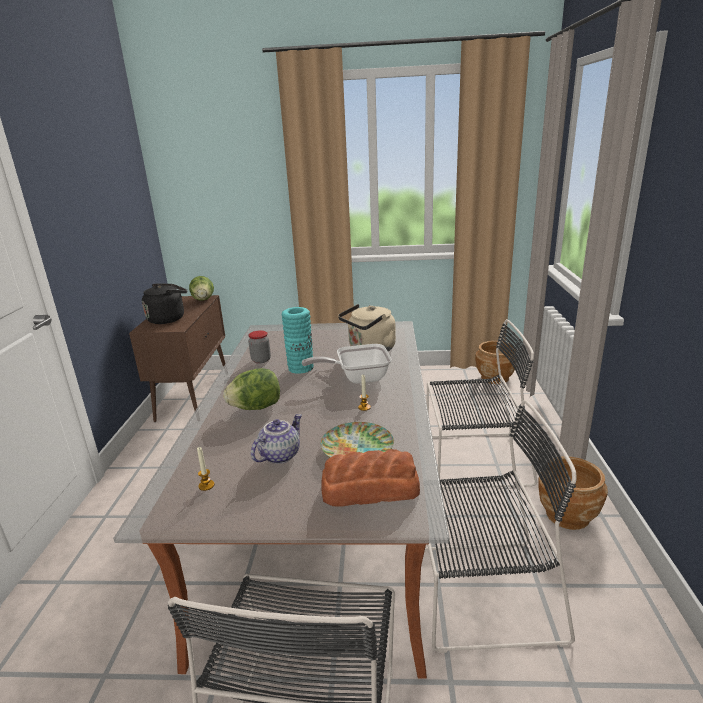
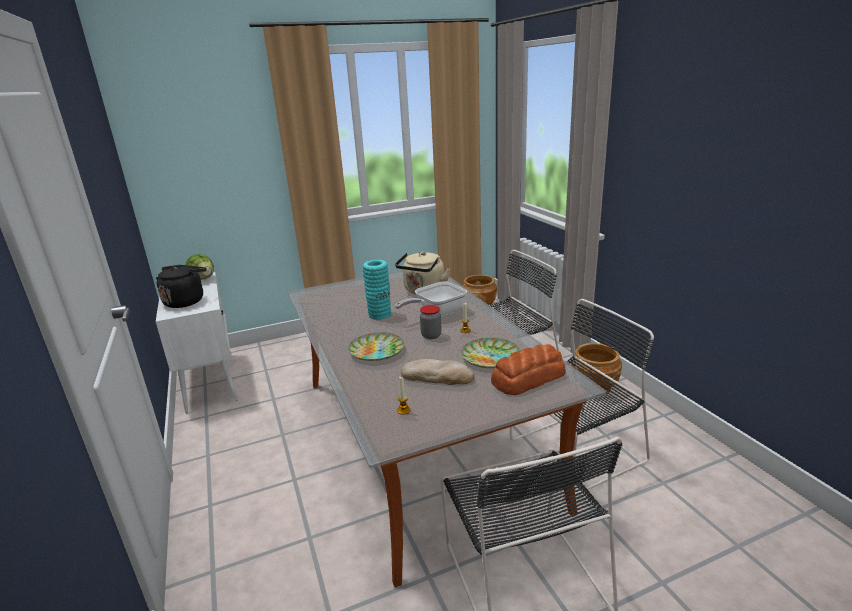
camera: 25 degrees left, 0 degrees up
(194, 395) = (210, 380): brown cabinet -> white cabinet
(256, 407) = (377, 350): lettuce -> plate
(261, 360) = (336, 316): jar -> jar (431, 335)
(279, 455) = (437, 376): teapot -> bread

